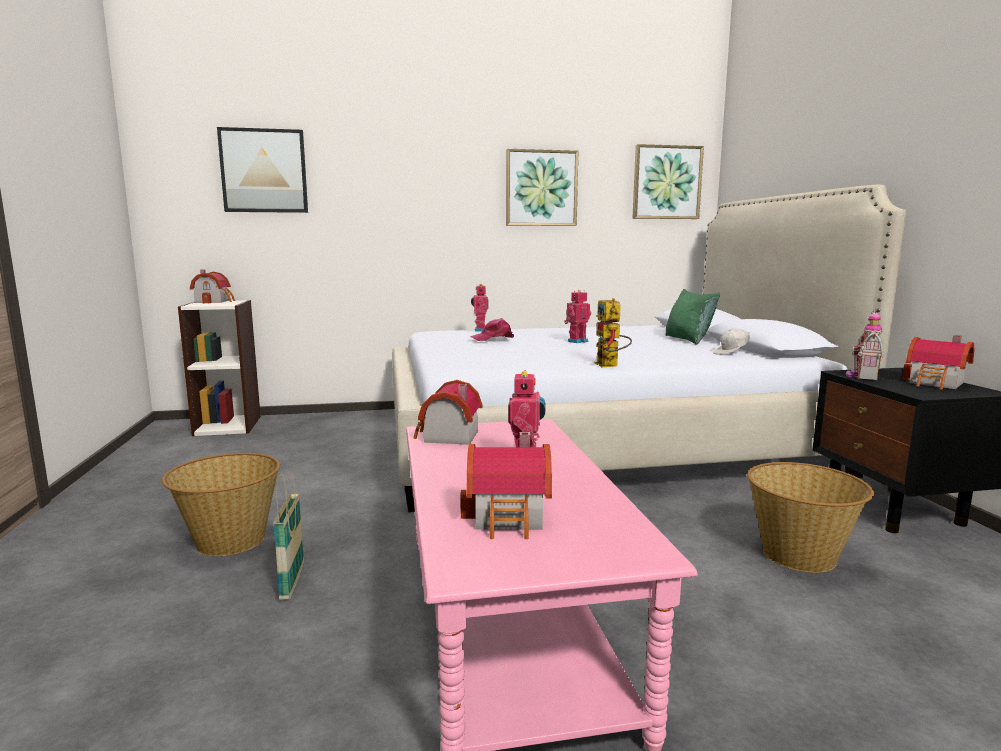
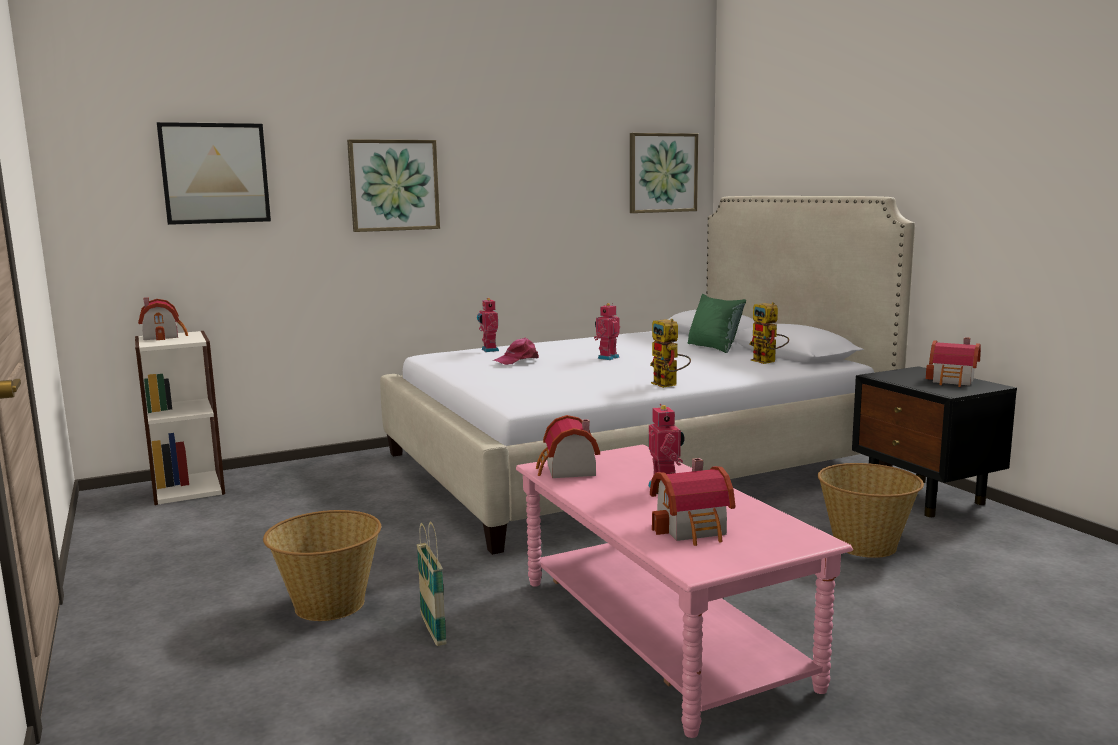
camera: 15 degrees left, 0 degrees up
(541, 188) = (533, 183): picture -> picture (394, 185)
(732, 353) = (768, 362): white cap -> toy robot
(861, 375) = (892, 377): toy house -> none

